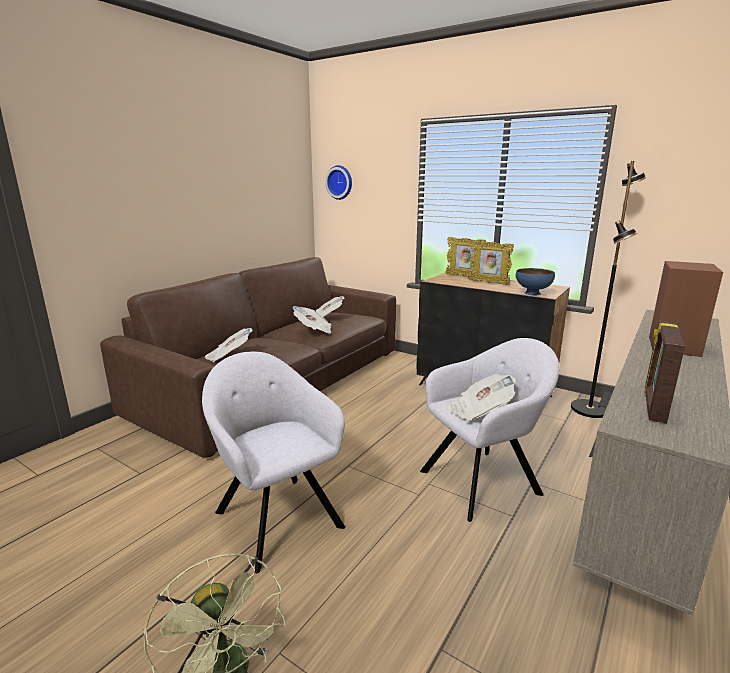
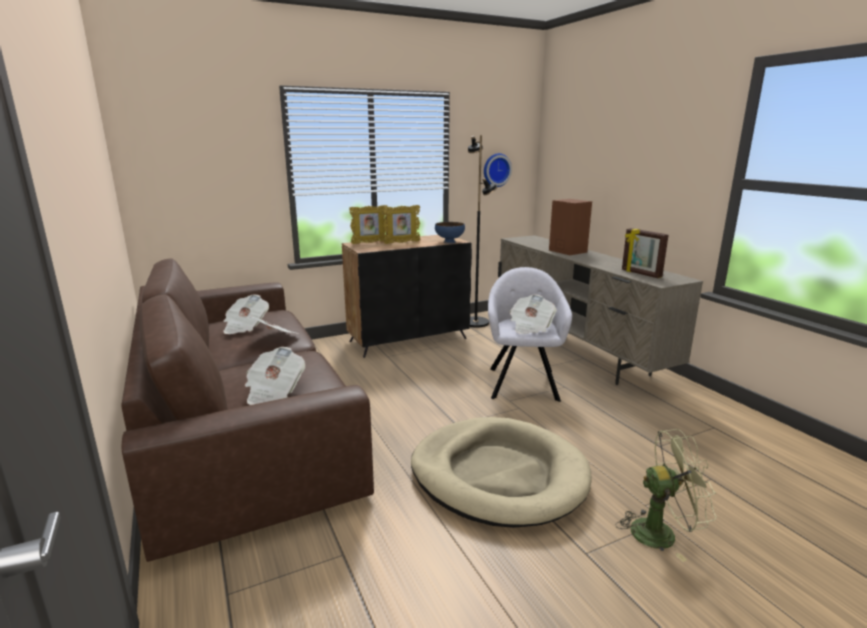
camera: 60 degrees left, 0 degrees up
(276, 516) = (498, 475): grey armchair -> beige dog bed
(340, 182) = (167, 157): wall clock -> wall clock (496, 170)

